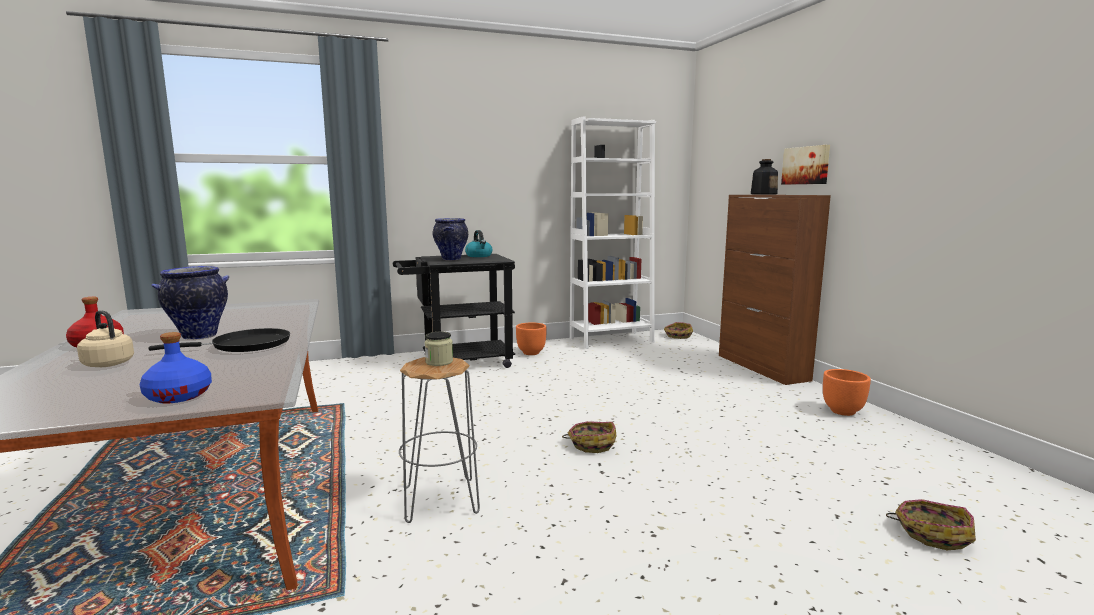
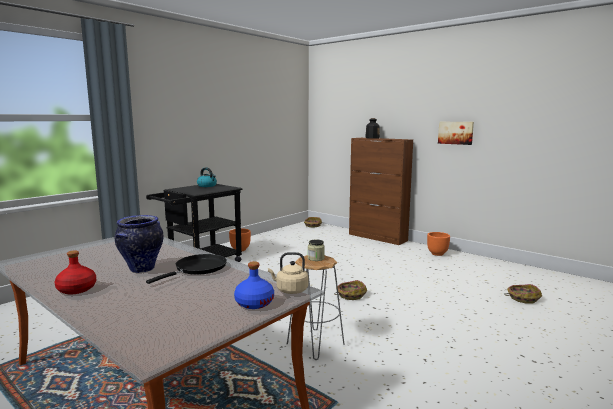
camera: 30 degrees left, 0 degrees up
(107, 363) = (134, 298): beige kettle -> beige kettle (290, 290)
(451, 259) = (197, 190): vase -> none
(611, 340) = (278, 233): white bookcase -> none
(806, 165) = (396, 122): picture -> picture (455, 132)

